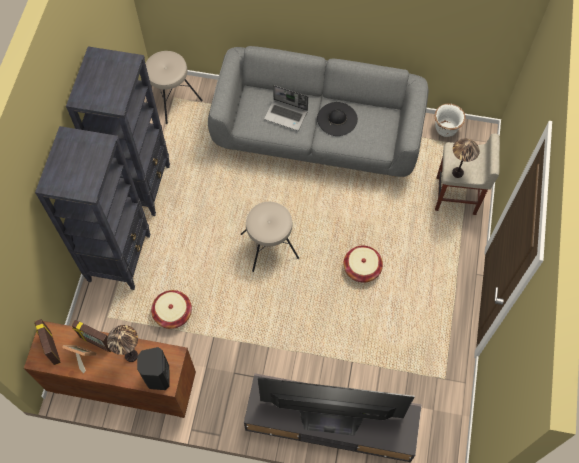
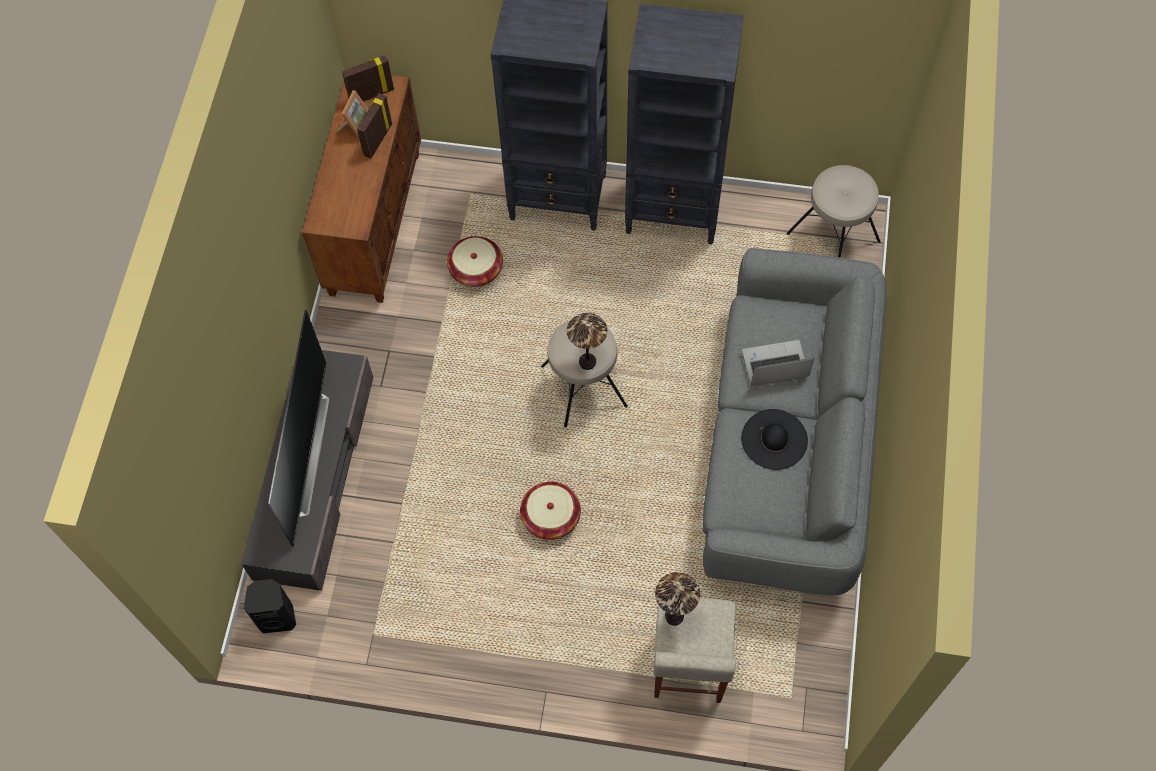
camera: 90 degrees right, 0 degrees up
(131, 355) = (358, 180): table lamp -> table lamp (587, 362)
(157, 377) = (328, 211): black speaker -> black speaker (277, 617)
(286, 115) = (774, 365): laptop -> laptop turned 60 degrees clockwise
(445, 130) = (820, 655): white planter -> none

